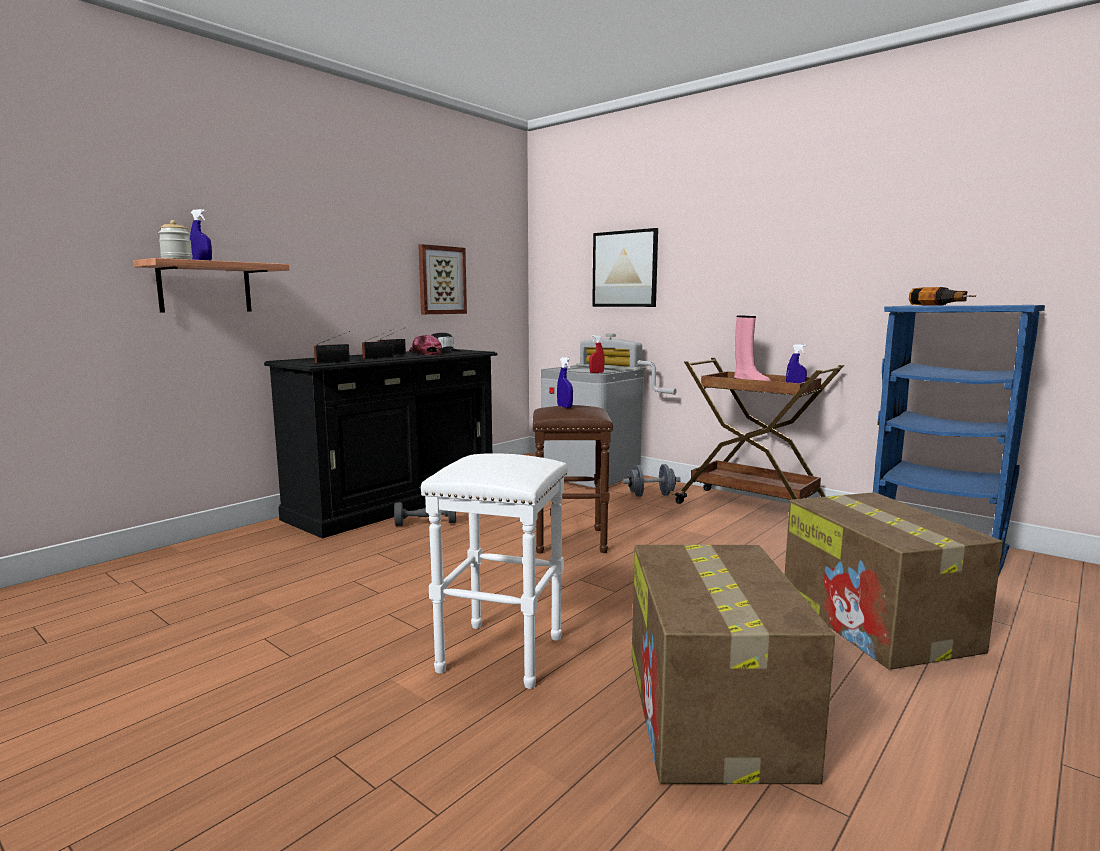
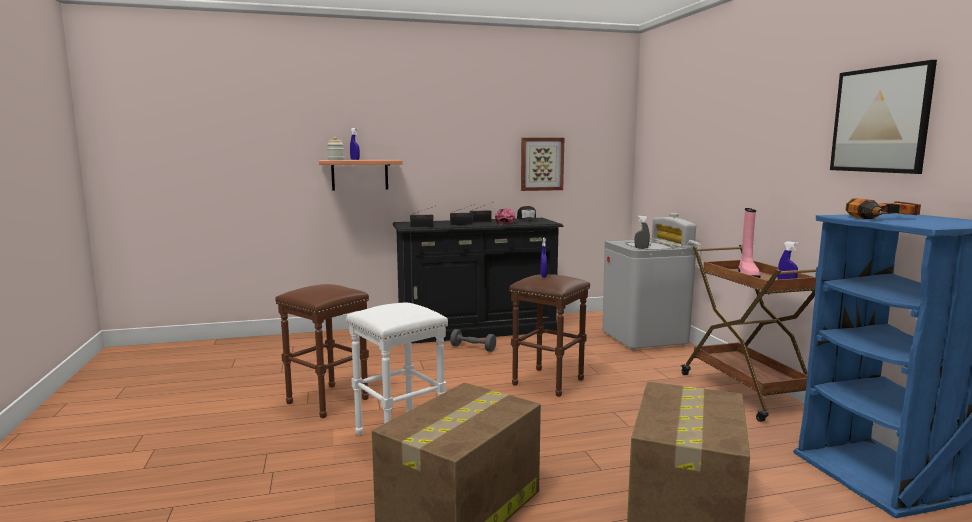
camera: 35 degrees right, 0 degrees up
(321, 643) = (327, 401): none -> brown stool
(596, 372) = (641, 248): red spray bottle -> grey spray bottle
(625, 269) = (692, 155): picture -> picture (880, 120)
(651, 495) = (670, 363): grey dumbbell -> none

